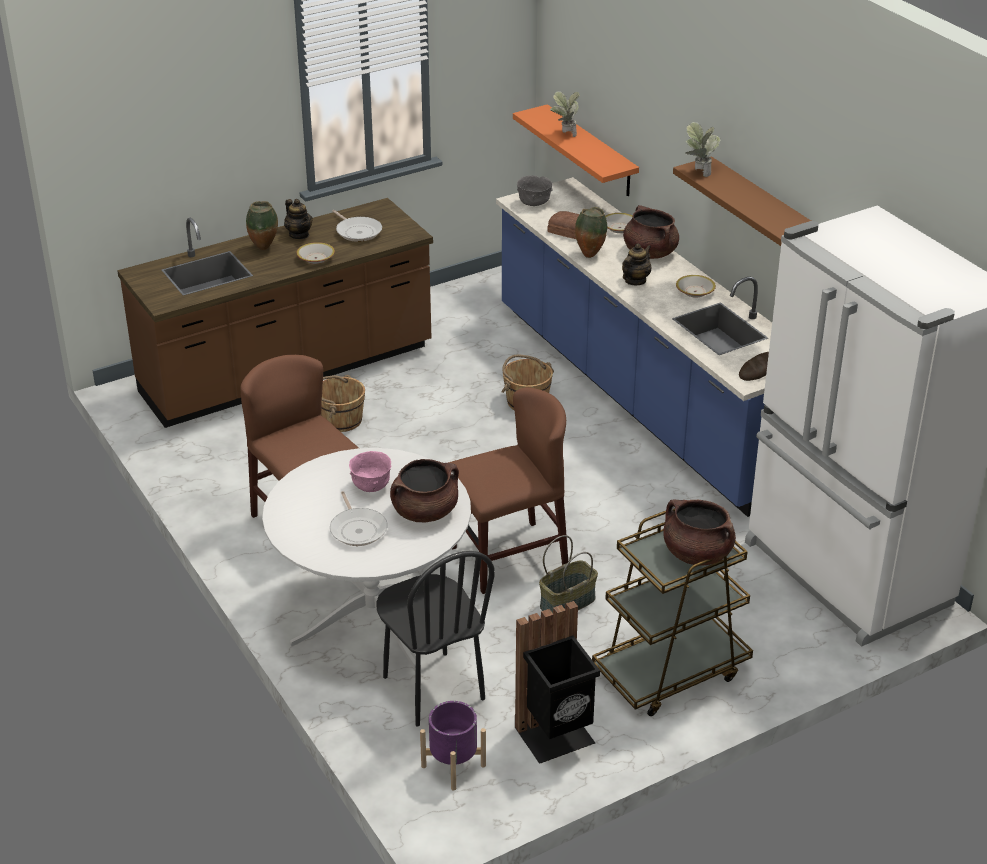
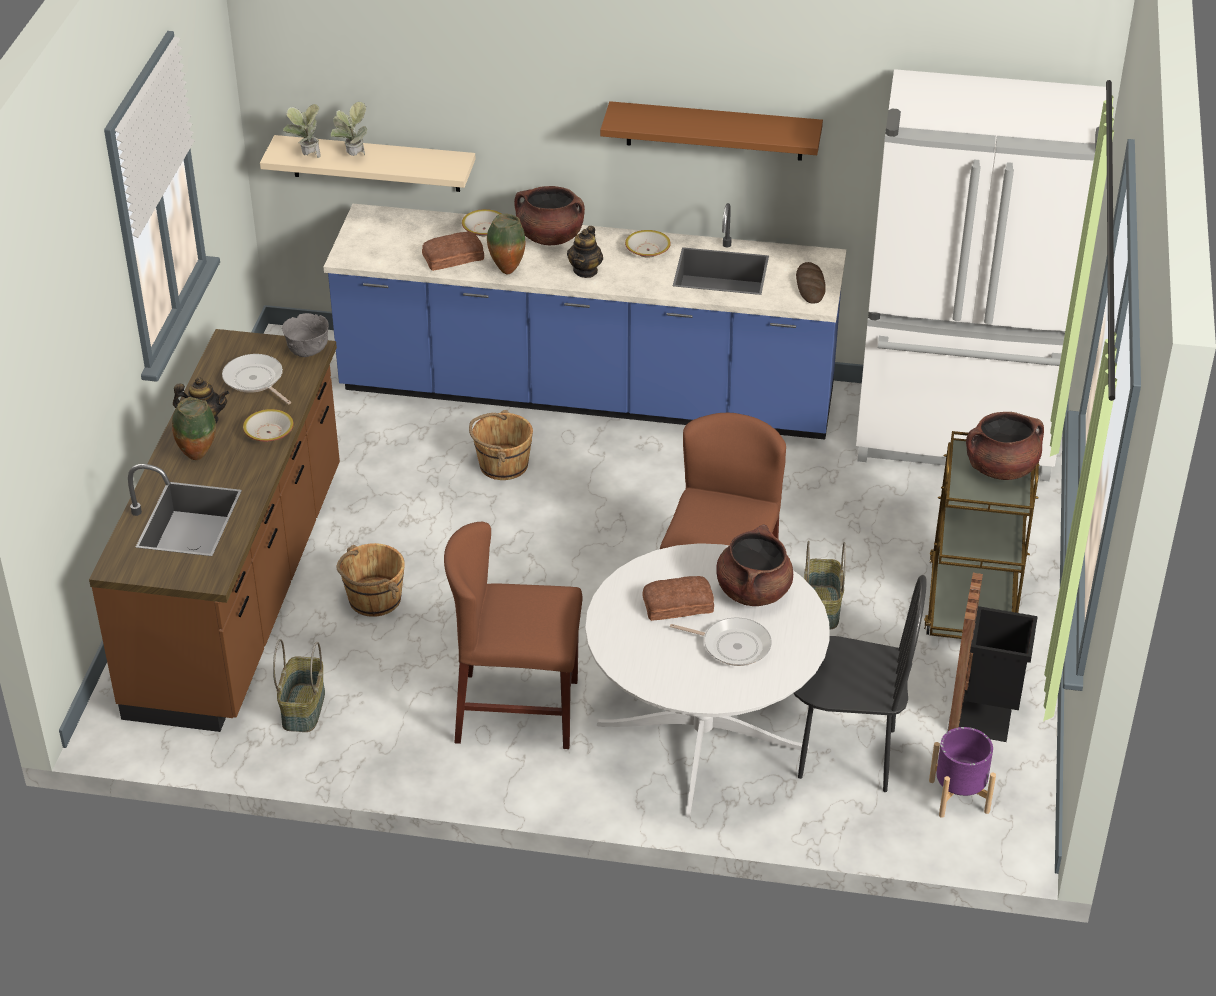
camera: 50 degrees left, 5 degrees up
(217, 445) = (302, 708): none -> basket
(357, 231) = (255, 380): frying pan -> frying pan turned 135 degrees counterclockwise
(371, 487) = (676, 604): pink bowl -> bread
(534, 204) = (368, 251): grey bowl -> grey bowl (308, 351)
(591, 151) = (375, 163): orange shelf -> beige shelf
(635, 281) = (585, 270): teapot -> teapot turned 150 degrees counterclockwise
(698, 172) = (630, 122): potted plant -> potted plant (306, 156)

